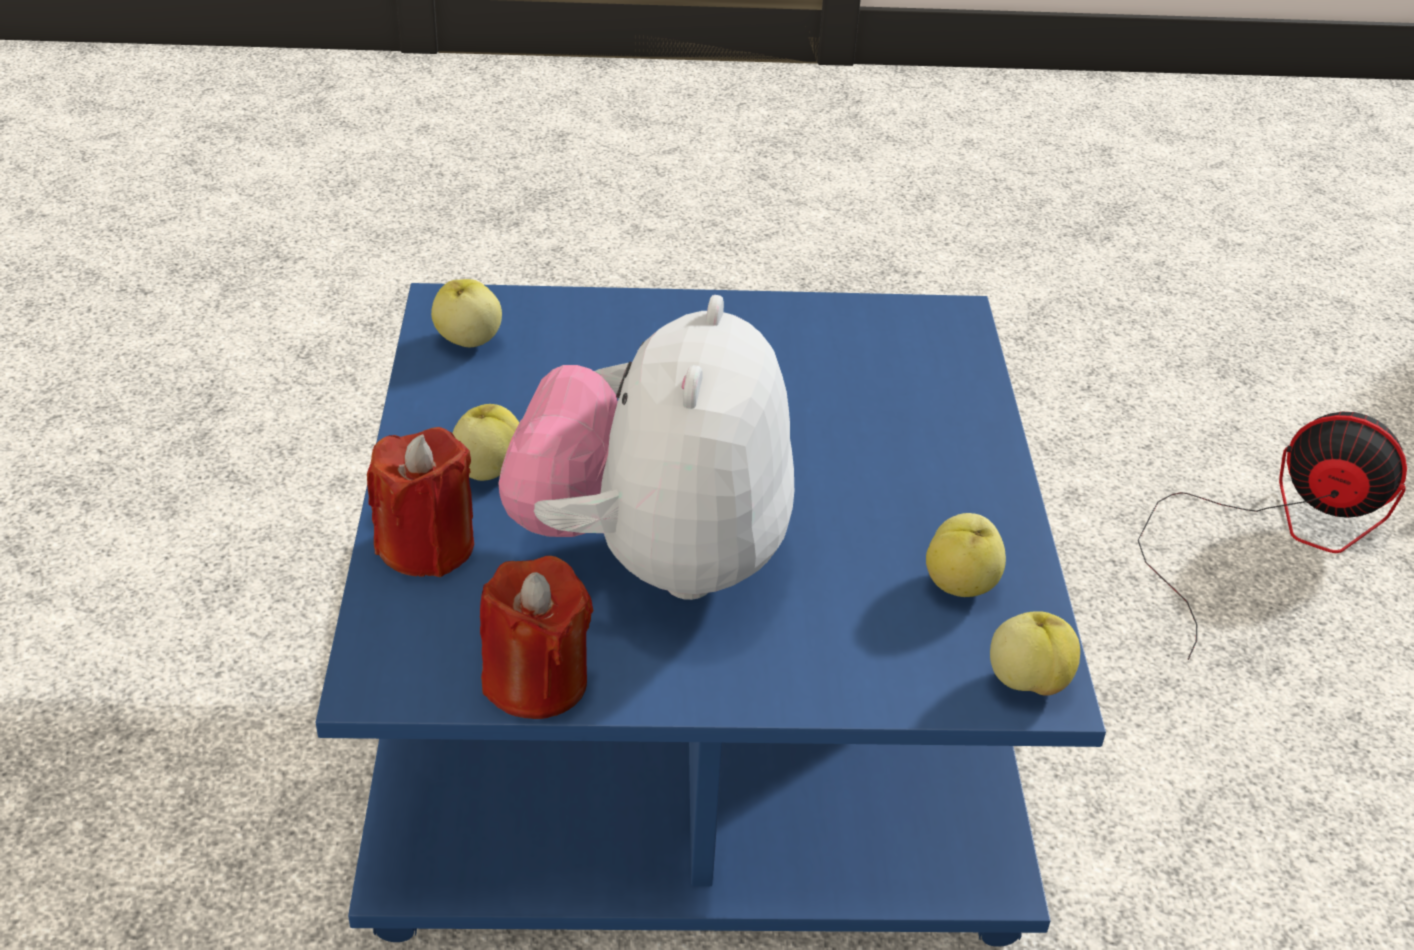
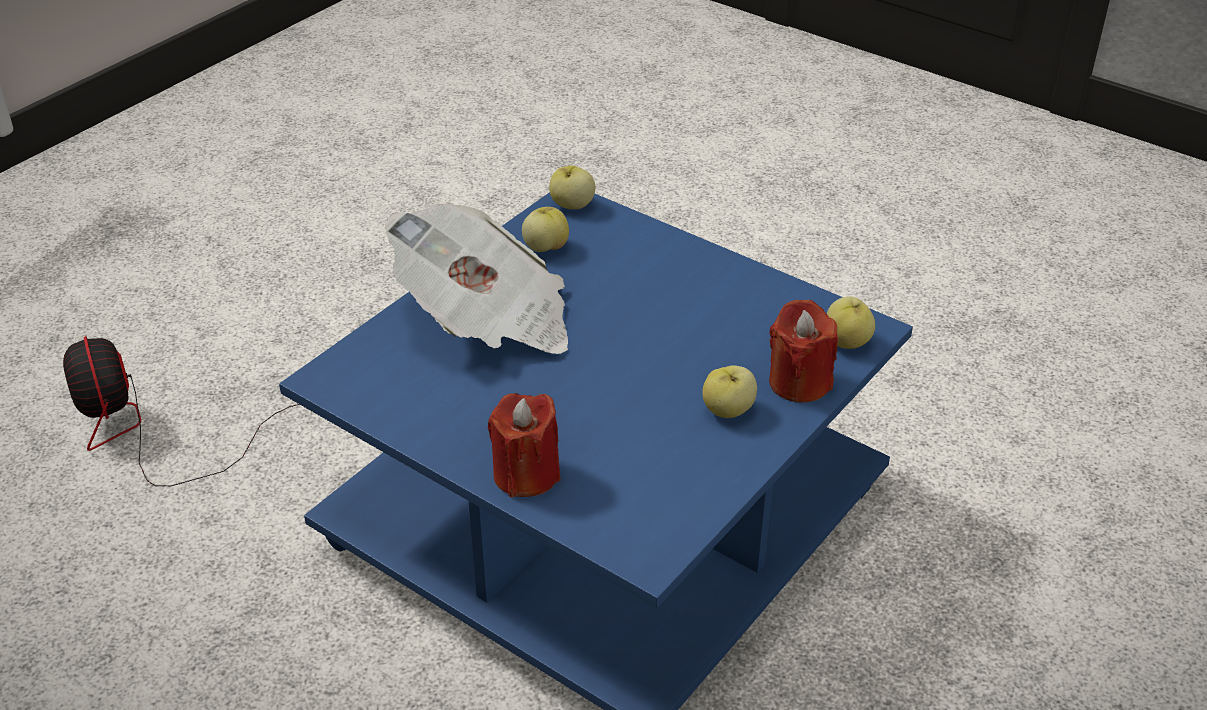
camera: 140 degrees left, 0 degrees up
(467, 340) = (660, 515): apple -> apple (847, 342)
(536, 681) = (793, 296): red candle -> red candle (526, 474)
(654, 557) = (681, 323): plush toy -> none
(889, 448) = (487, 320): none -> newspaper

